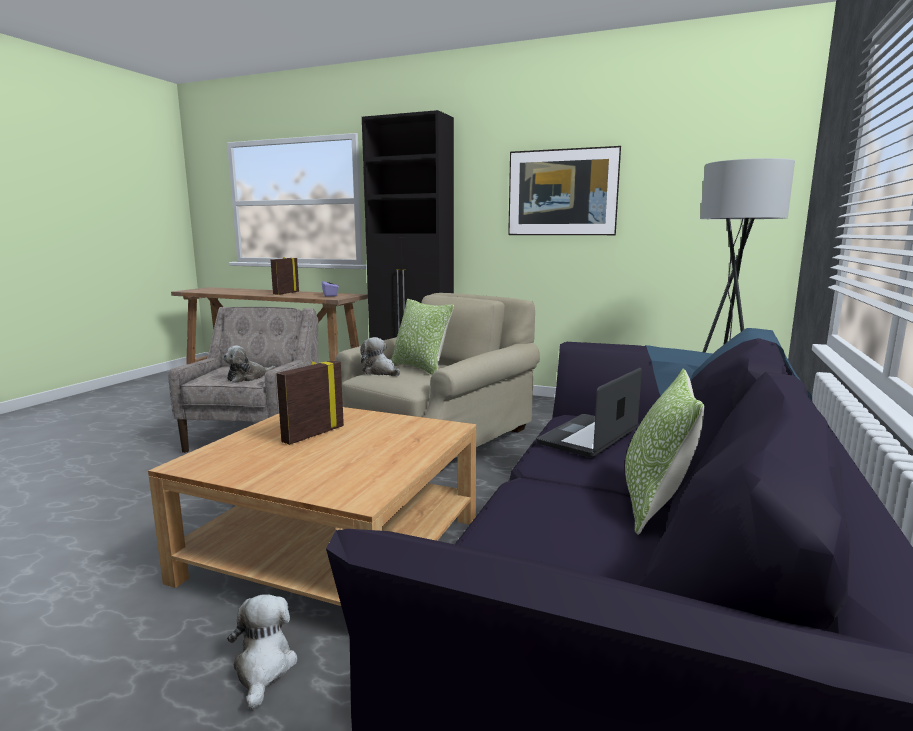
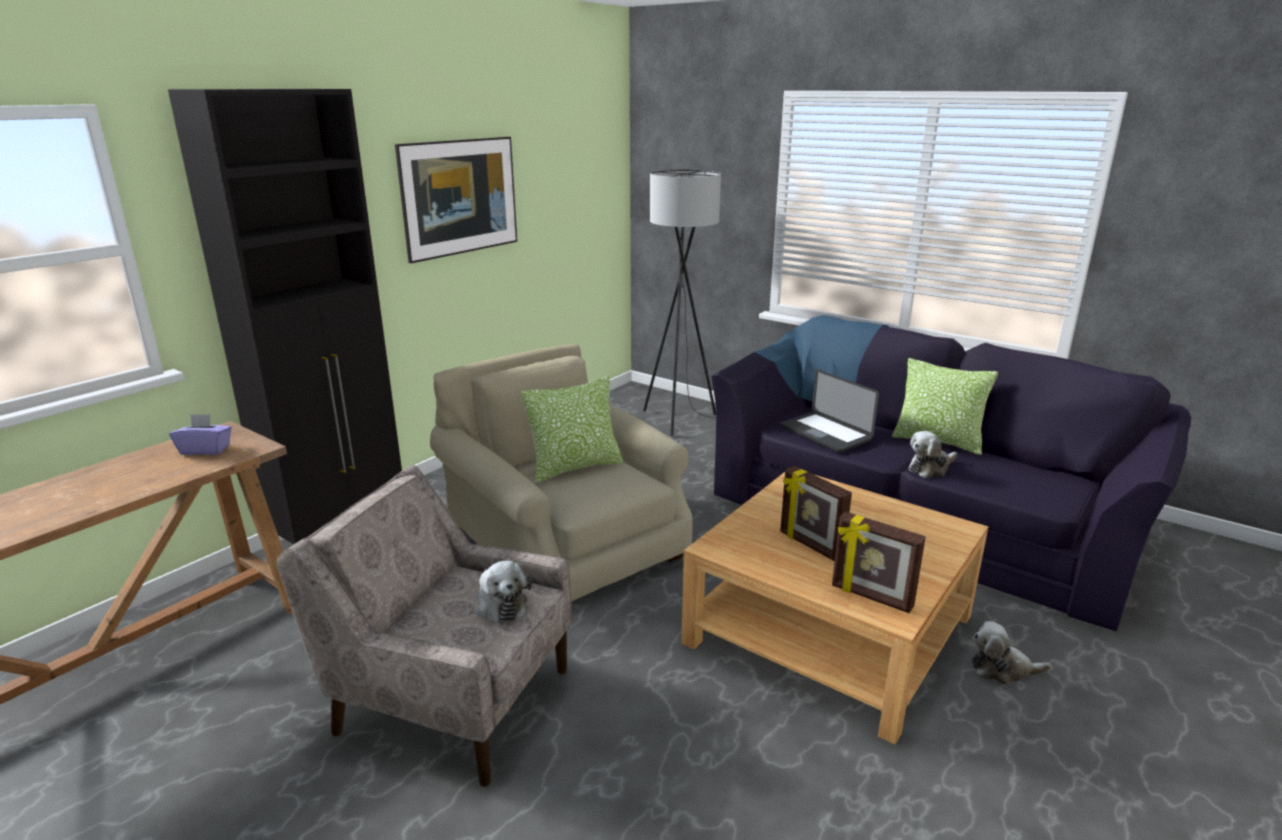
camera: 75 degrees left, 10 degrees up
(285, 293) = (82, 491): picture frame -> picture frame (871, 597)
(380, 372) = (578, 492): plush toy -> plush toy (930, 468)

